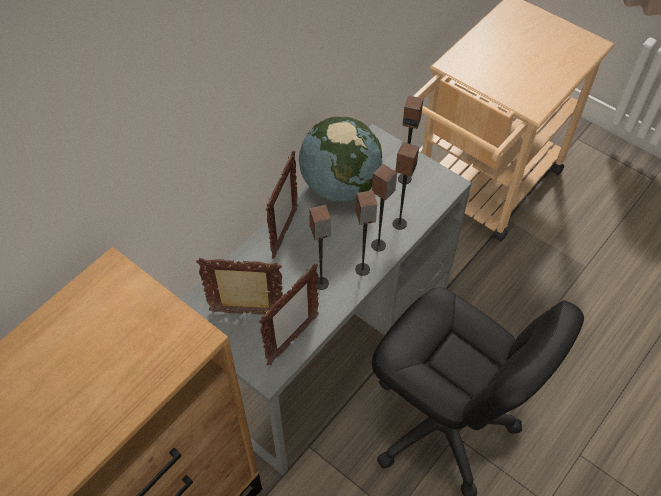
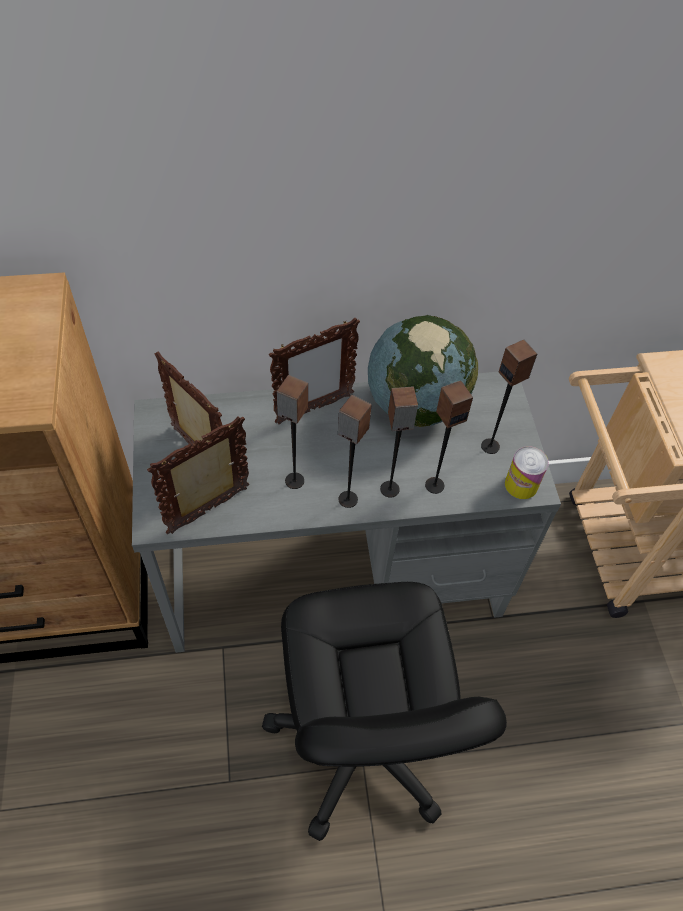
camera: 40 degrees right, 0 degrees up
(292, 340) = (210, 510): picture frame -> picture frame turned 150 degrees clockwise
(442, 188) = (521, 485): none -> can

